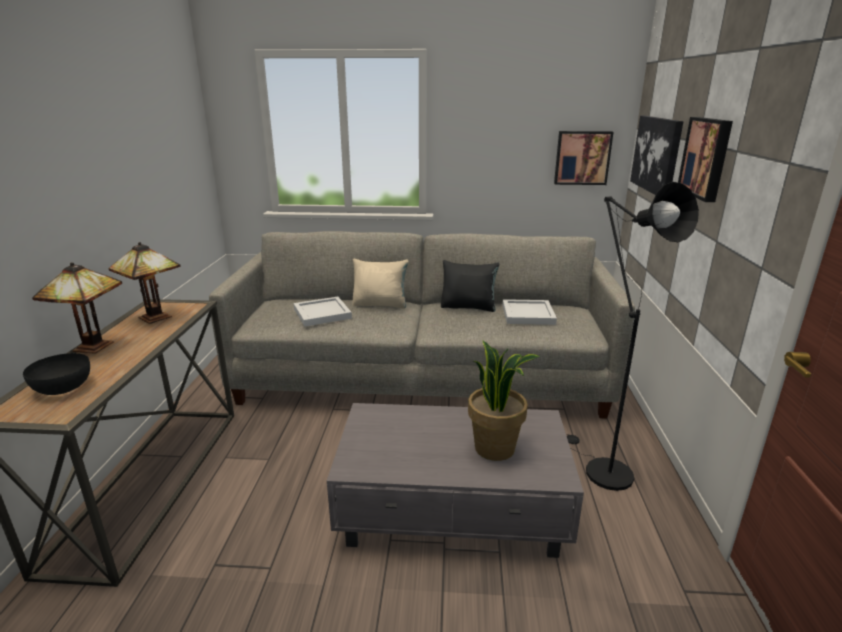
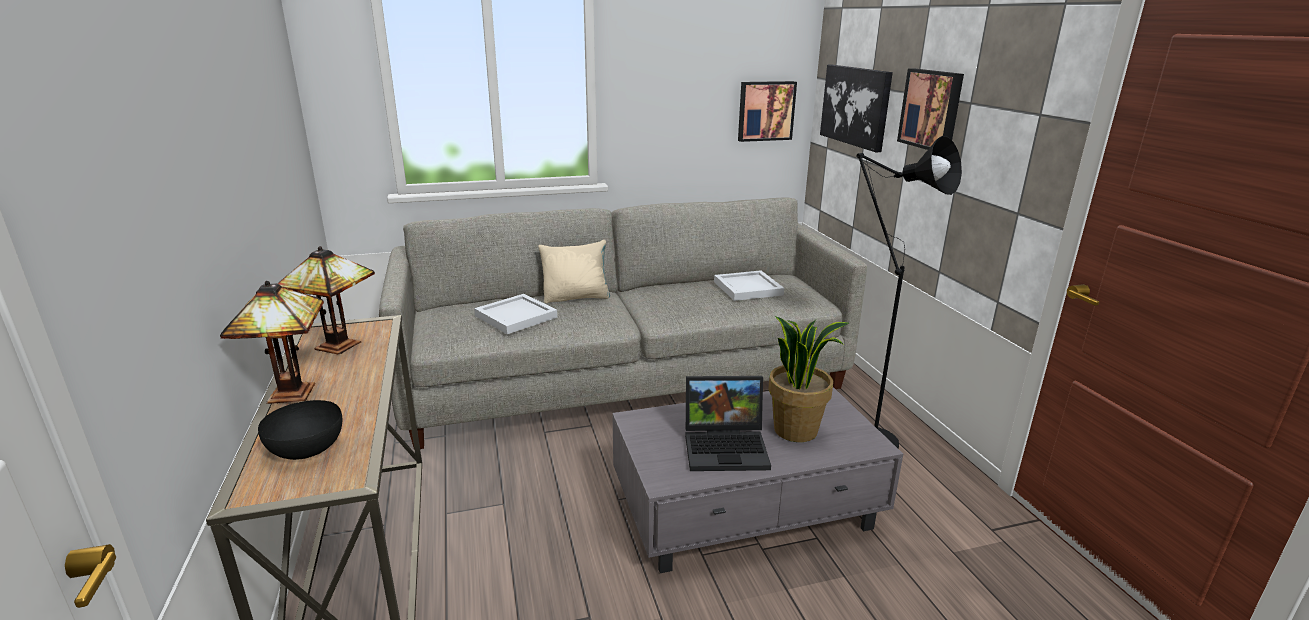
camera: 20 degrees left, 0 degrees up
(423, 450) = (727, 447): none -> laptop
(468, 307) = (678, 288): black pillow -> none

